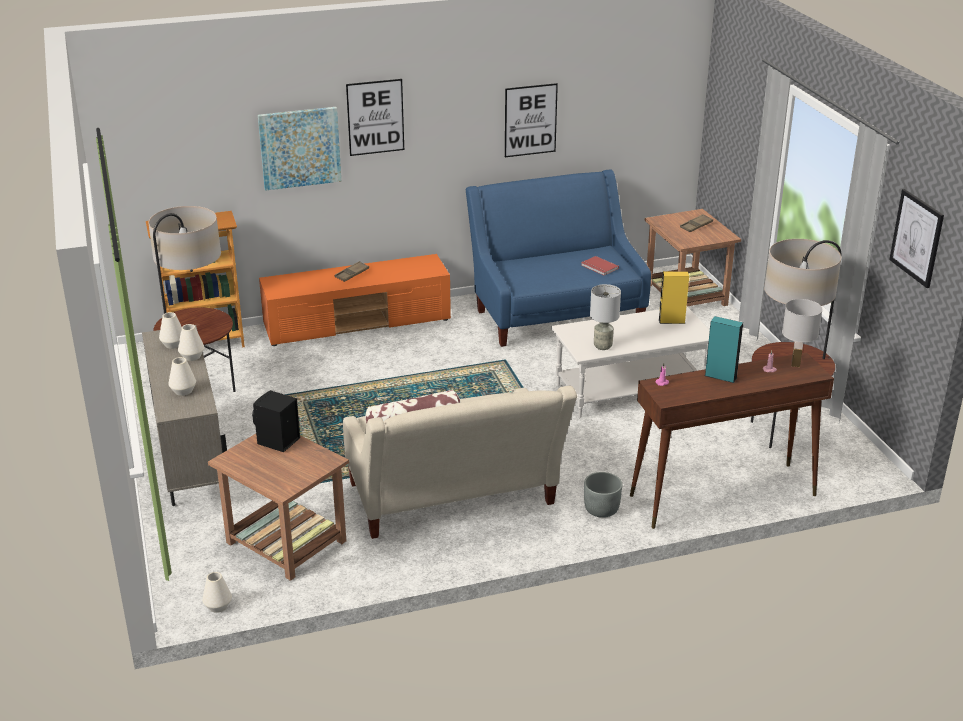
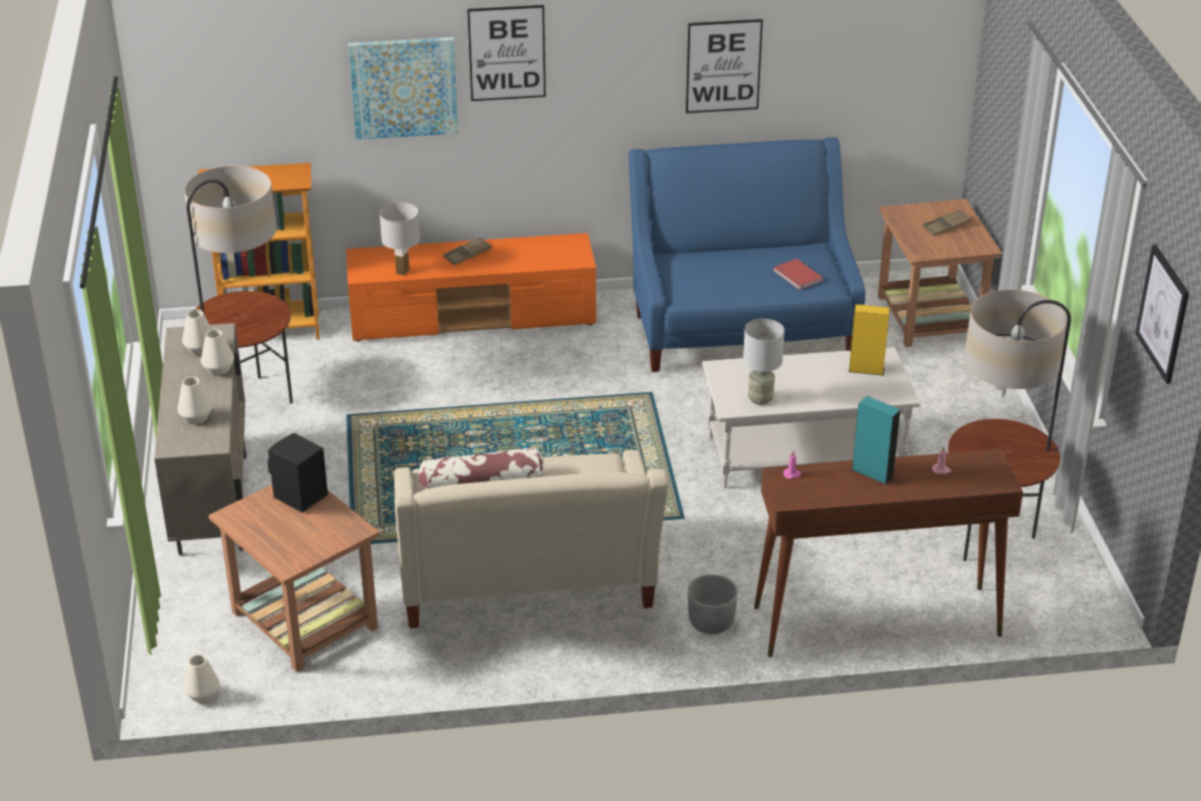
camera: 10 degrees right, 5 degrees up
(795, 363) = (979, 464): white table lamp -> white table lamp (402, 271)

